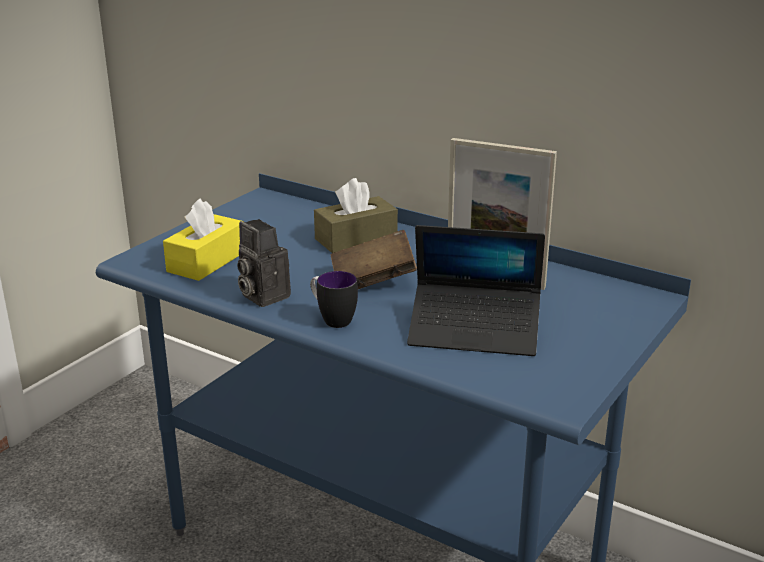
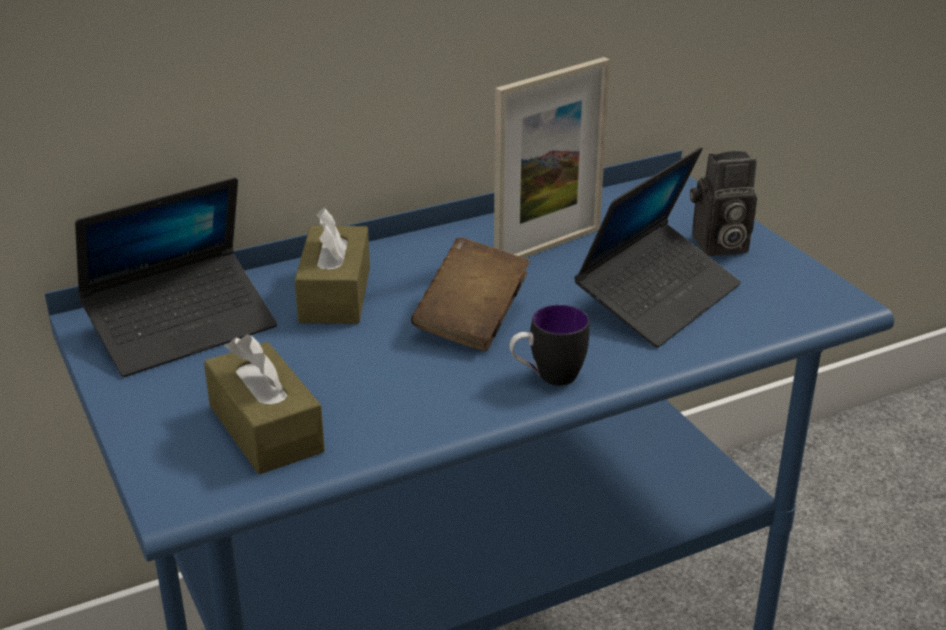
camera: 60 degrees left, 5 degrees up
(207, 261) = (266, 429): yellow tissue box -> brown tissue box
(262, 296) = (428, 411): camera -> camera (718, 246)
(279, 215) = (182, 327): none -> laptop

